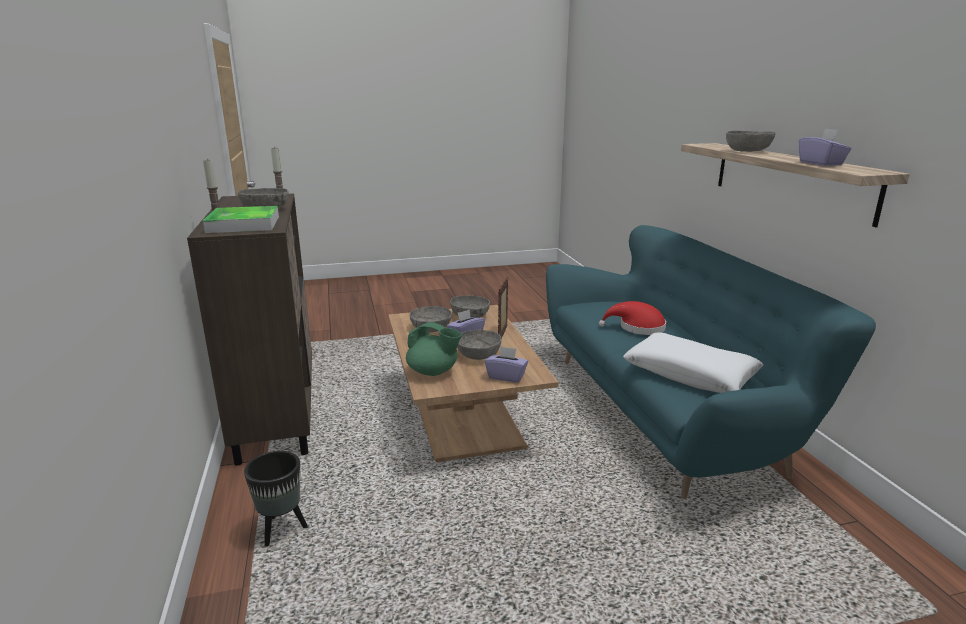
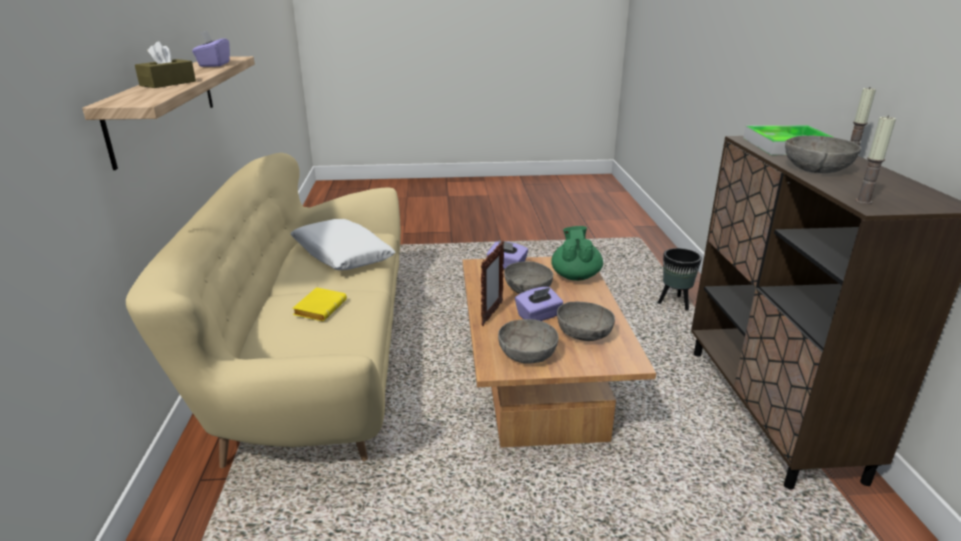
camera: 170 degrees left, 5 degrees up
(433, 372) = (575, 276): green teapot -> green teapot turned 60 degrees clockwise
(637, 328) = (320, 308): red hat -> yellow book
(666, 410) = (313, 364): turquoise sofa -> beige sofa
(747, 151) = (168, 83): grey bowl -> brown tissue box

